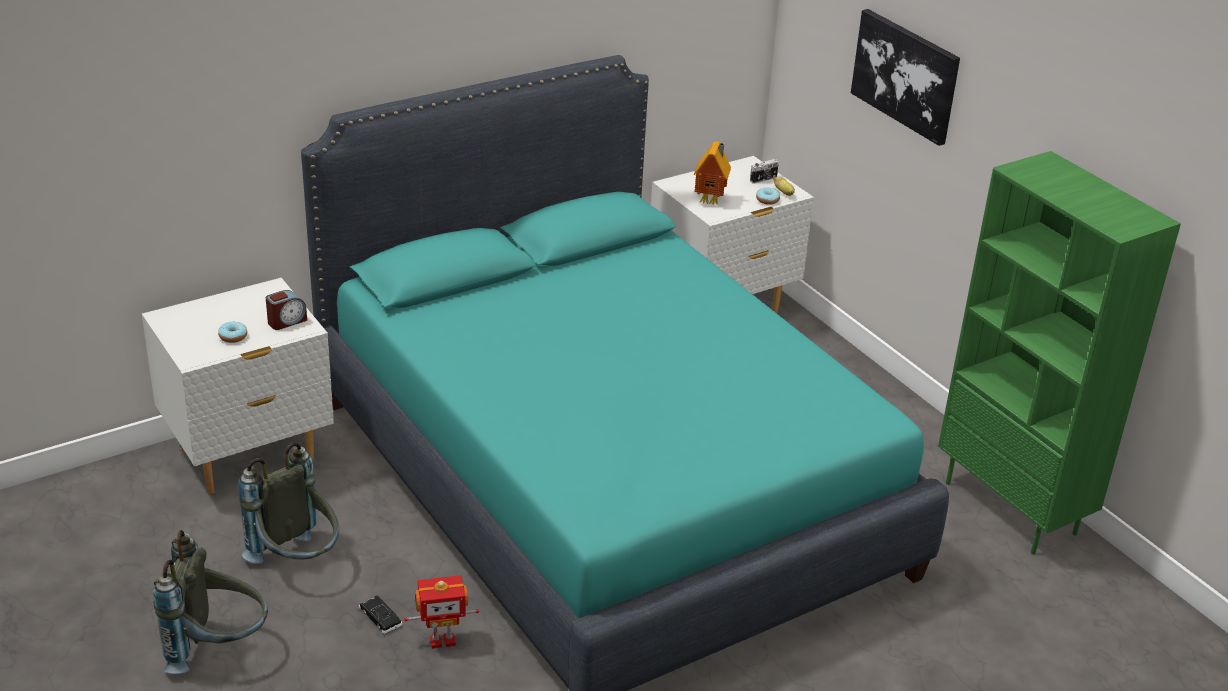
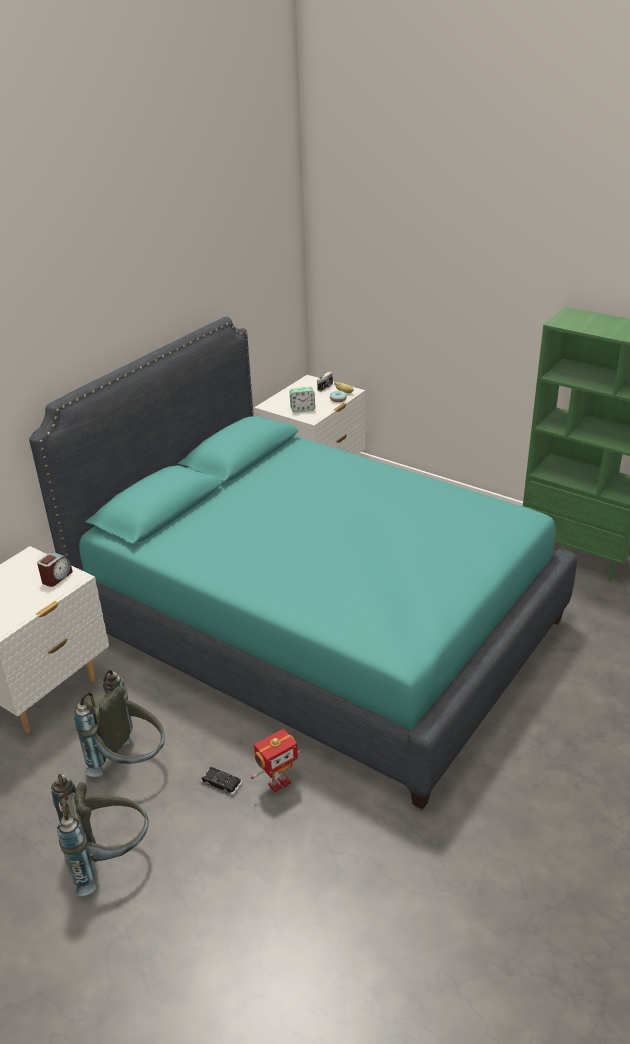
camera: 20 degrees left, 0 degrees up
(233, 337) = (20, 602): donut -> none
(711, 201) = (302, 409): toy house -> alarm clock
(906, 75) = (427, 286): picture -> none

